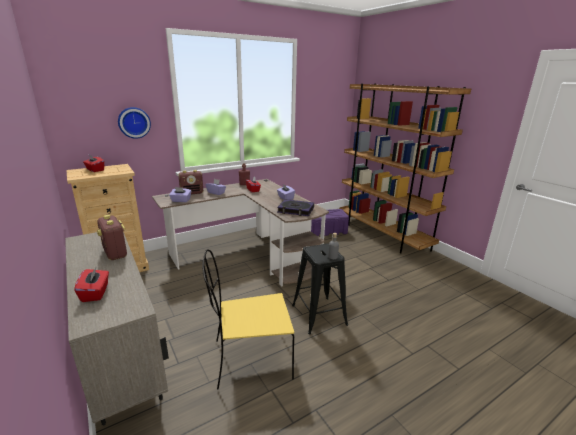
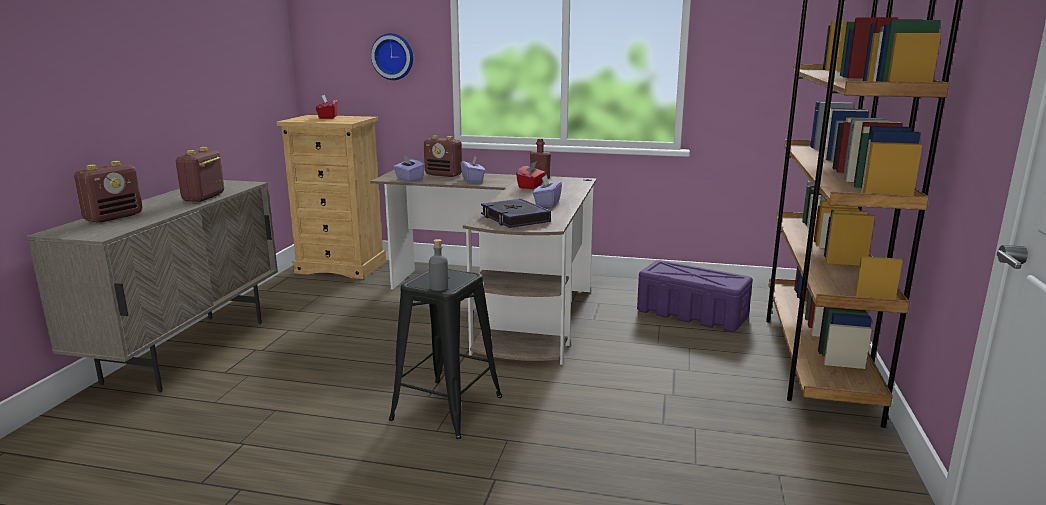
camera: 45 degrees right, 5 degrees down
(95, 293) = (114, 217): red tissue box -> radio
(250, 359) = (282, 406): yellow chair -> none

